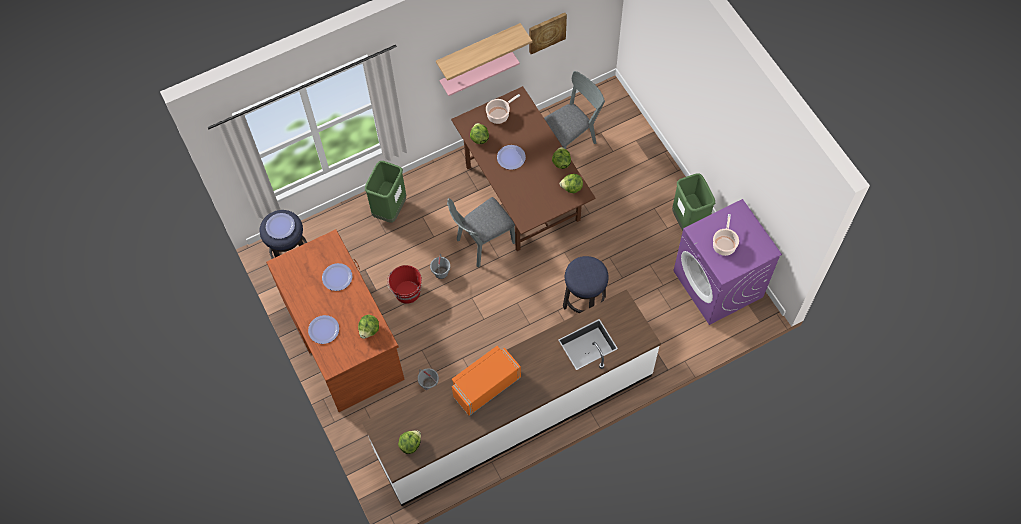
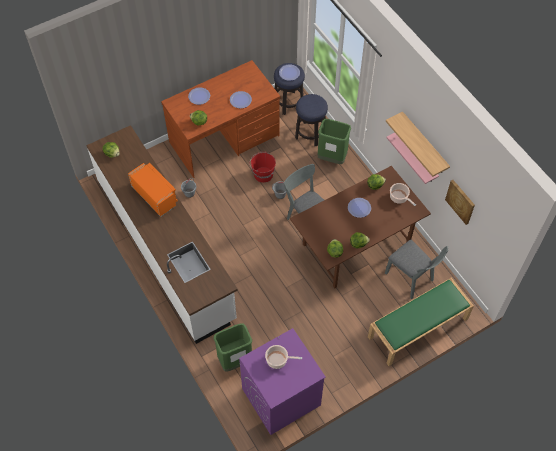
camera: 85 degrees right, 5 degrees down
(584, 301) = (260, 293): stool -> stool (310, 134)
(633, 141) = (417, 328): none -> green bench
(688, 222) = (340, 373): green trash can -> green trash can (235, 360)

